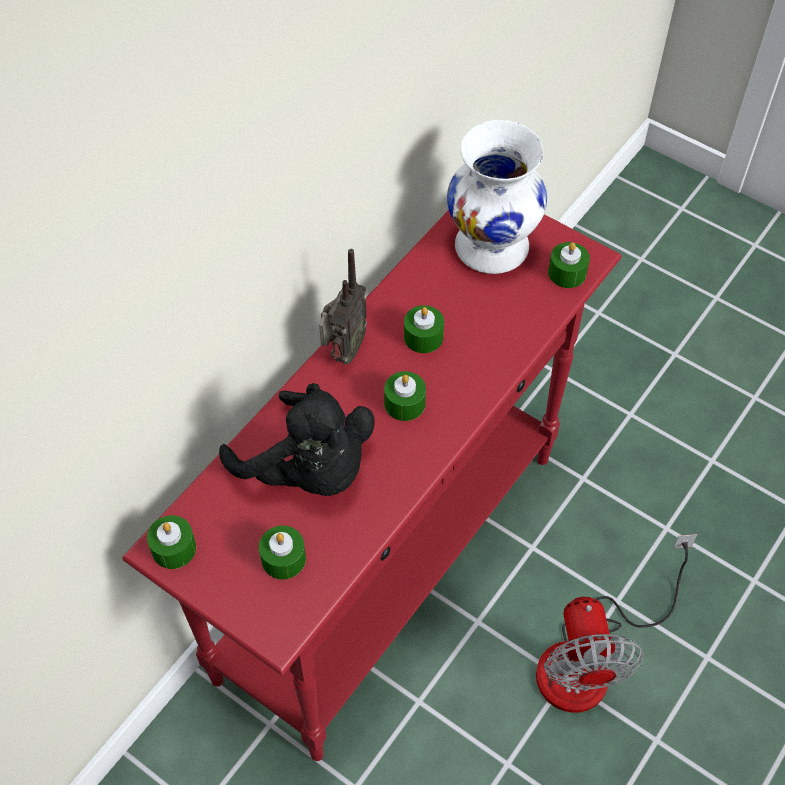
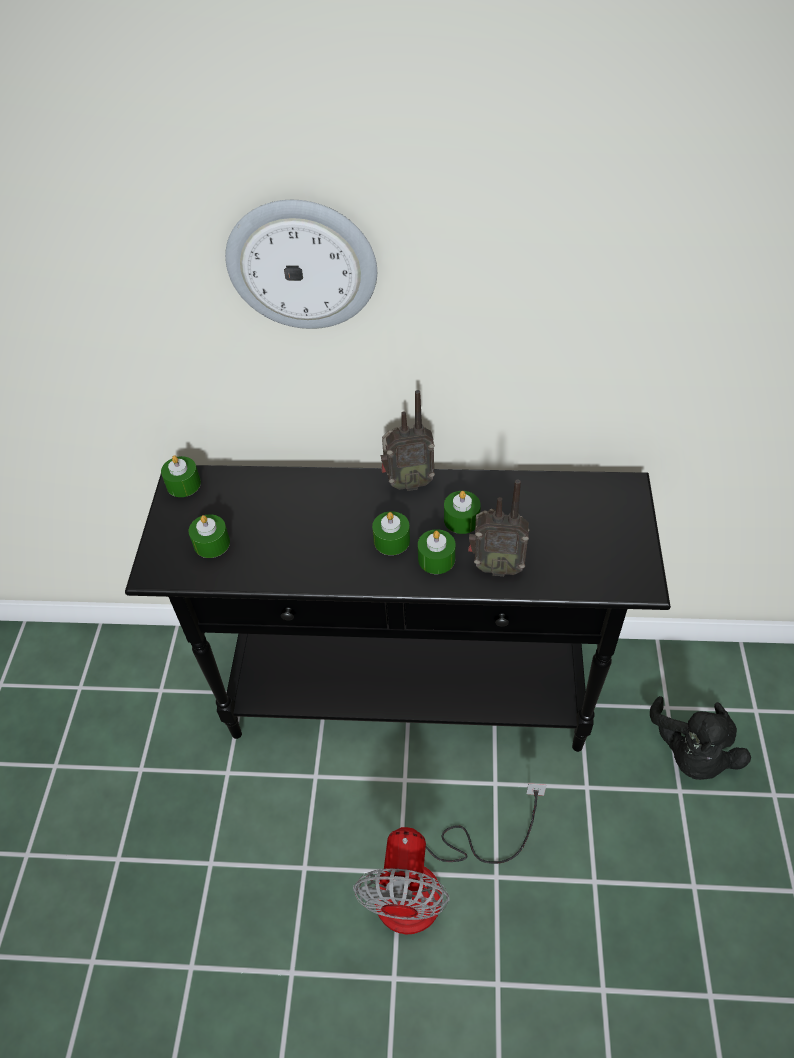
camera: 60 degrees right, 5 degrees down
(217, 212) = (302, 264): none -> wall clock
(309, 470) = (293, 518): black plush toy -> black plush toy (691, 752)
(391, 564) = (409, 694): red console table -> black console table
(490, 247) = (586, 514): white vase -> none
(496, 342) = (496, 566): none -> radio
(567, 273) = (610, 577): green candle -> green candle (436, 559)
(591, 658) = (430, 883): fan -> fan turned 45 degrees counterclockwise

